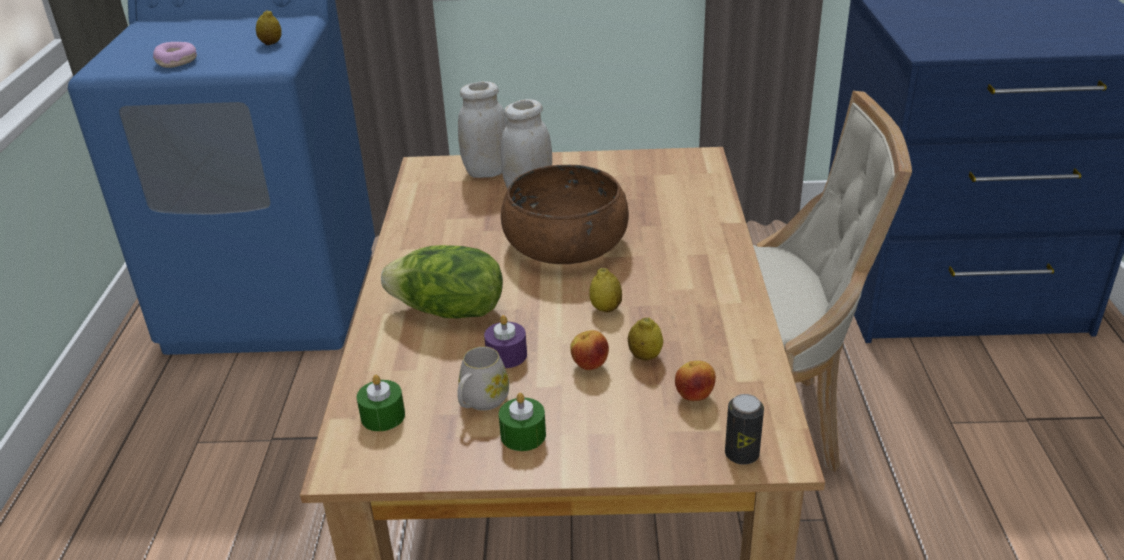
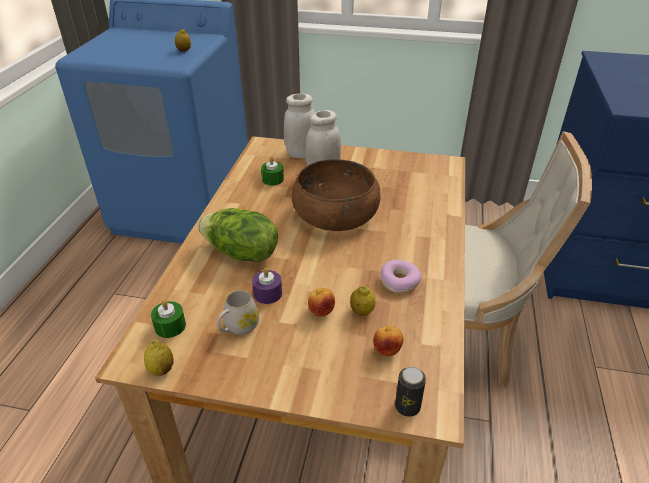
camera: 10 degrees right, 5 degrees up
(177, 61) = (123, 56): donut -> donut (399, 281)
(523, 435) = (257, 359): green candle -> green candle (272, 179)
(605, 308) = (346, 268): lemon -> lemon (161, 369)

